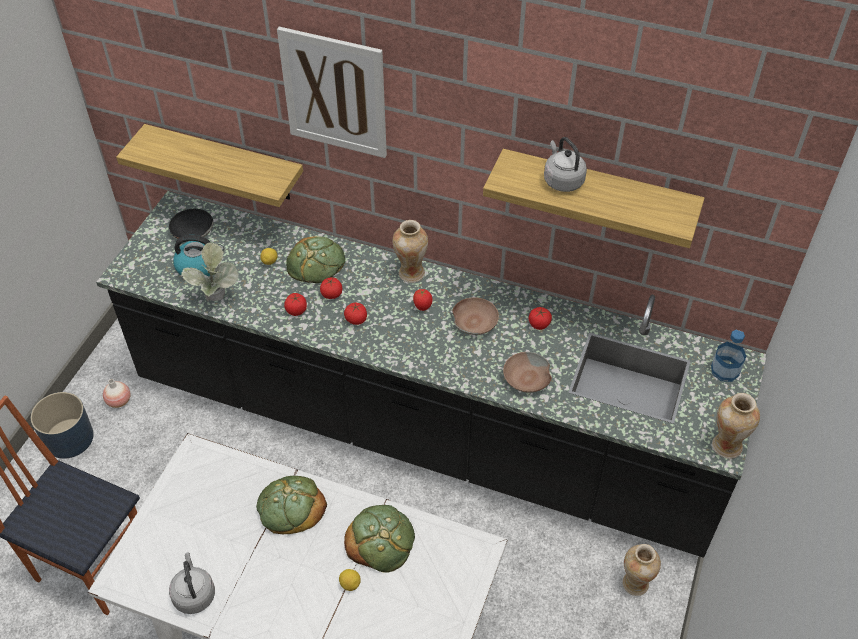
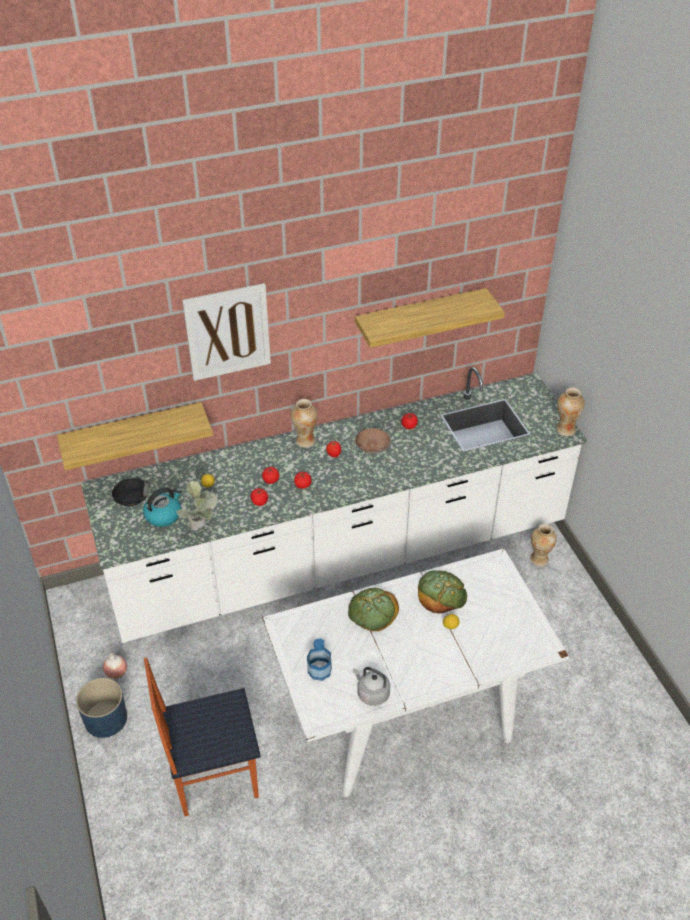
camera: 40 degrees left, 5 degrees down
(316, 263) = (239, 469): bread -> none
(429, 429) = (345, 554): black counter -> white counter
(526, 379) = (434, 458): brown bowl -> none
(562, 180) = (407, 316): grey kettle -> none
(725, 370) = (526, 393): bottle -> bottle (319, 670)

